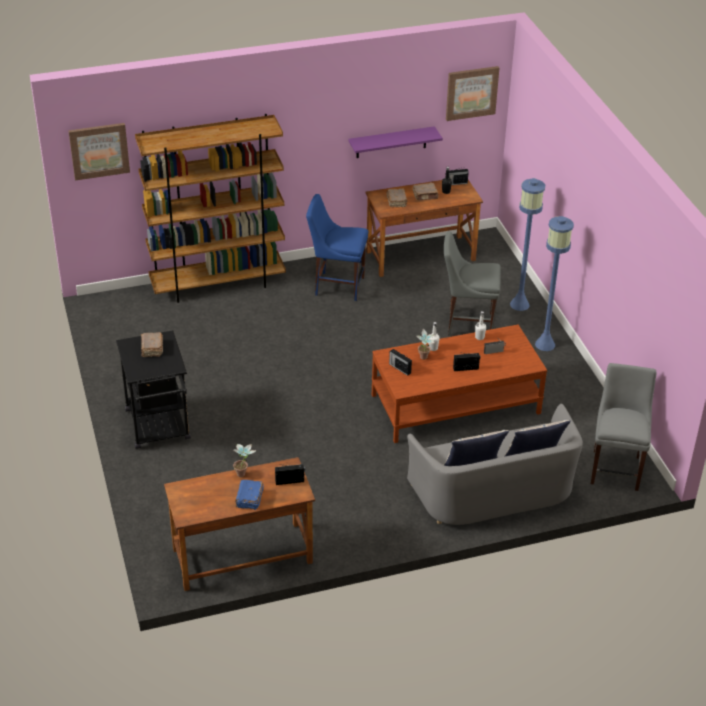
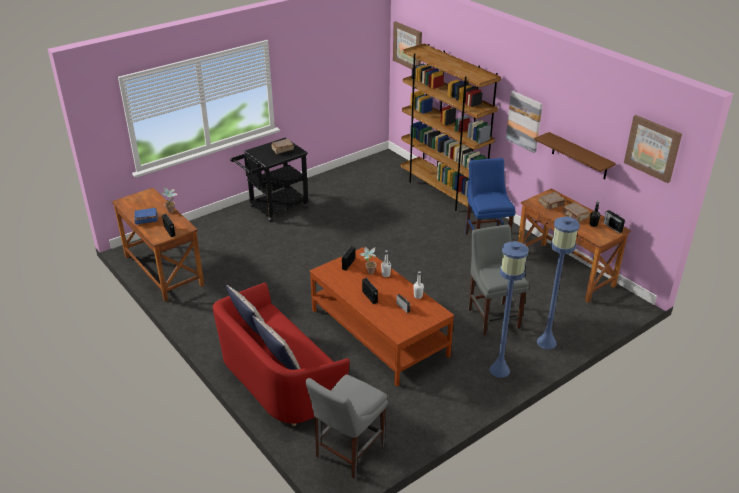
camera: 70 degrees right, 5 degrees down
(312, 145) = (524, 121): none -> picture
(391, 142) = (579, 156): purple shelf -> brown shelf
(495, 492) = (278, 378): grey sofa -> red sofa
(616, 468) = (347, 453): grey chair -> grey chair turned 135 degrees clockwise

